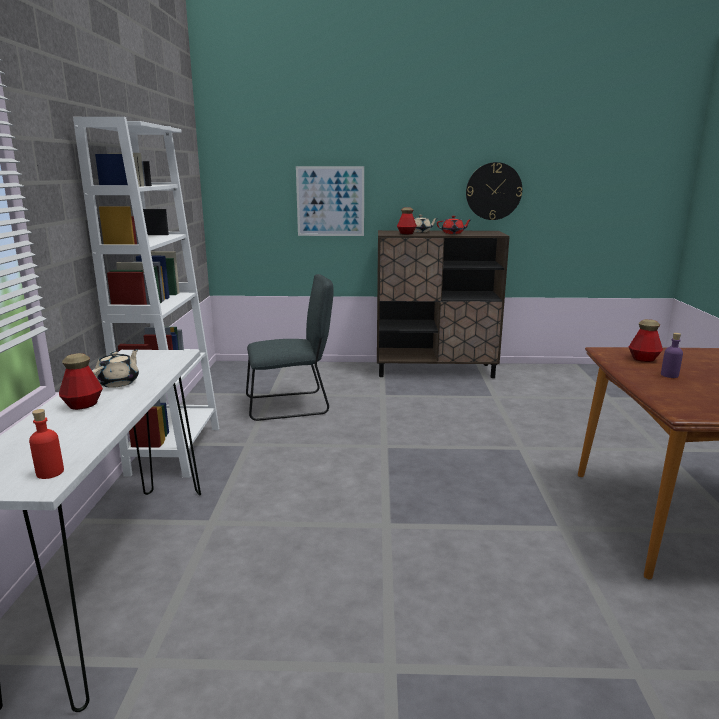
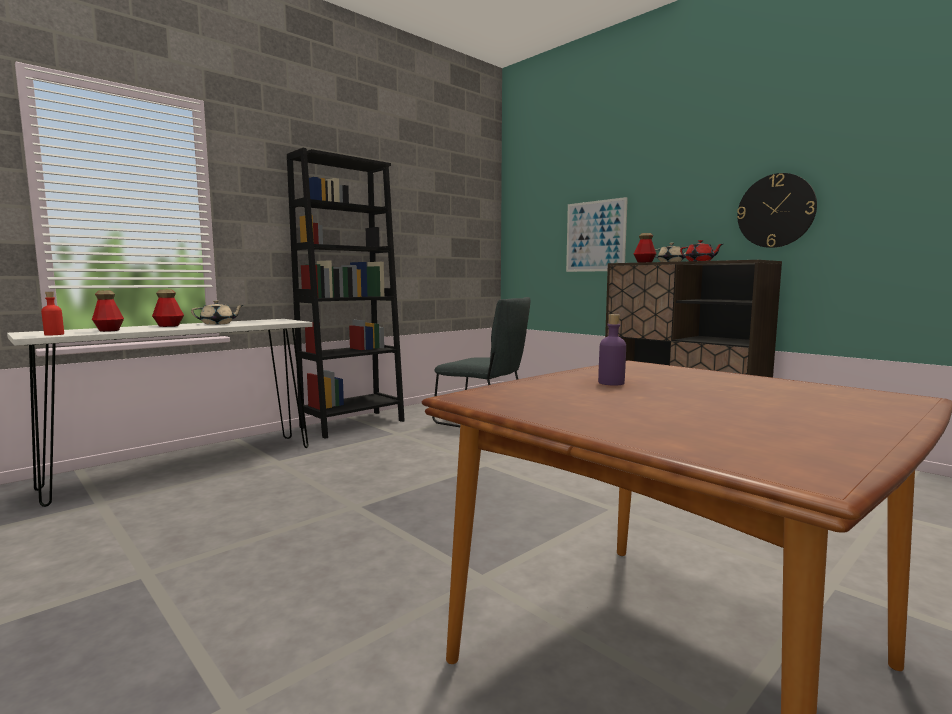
camera: 45 degrees right, 10 degrees down
(175, 450) = (353, 424): white bookcase -> black bookcase
(643, 359) = (647, 373): bottle -> bottle (109, 330)

